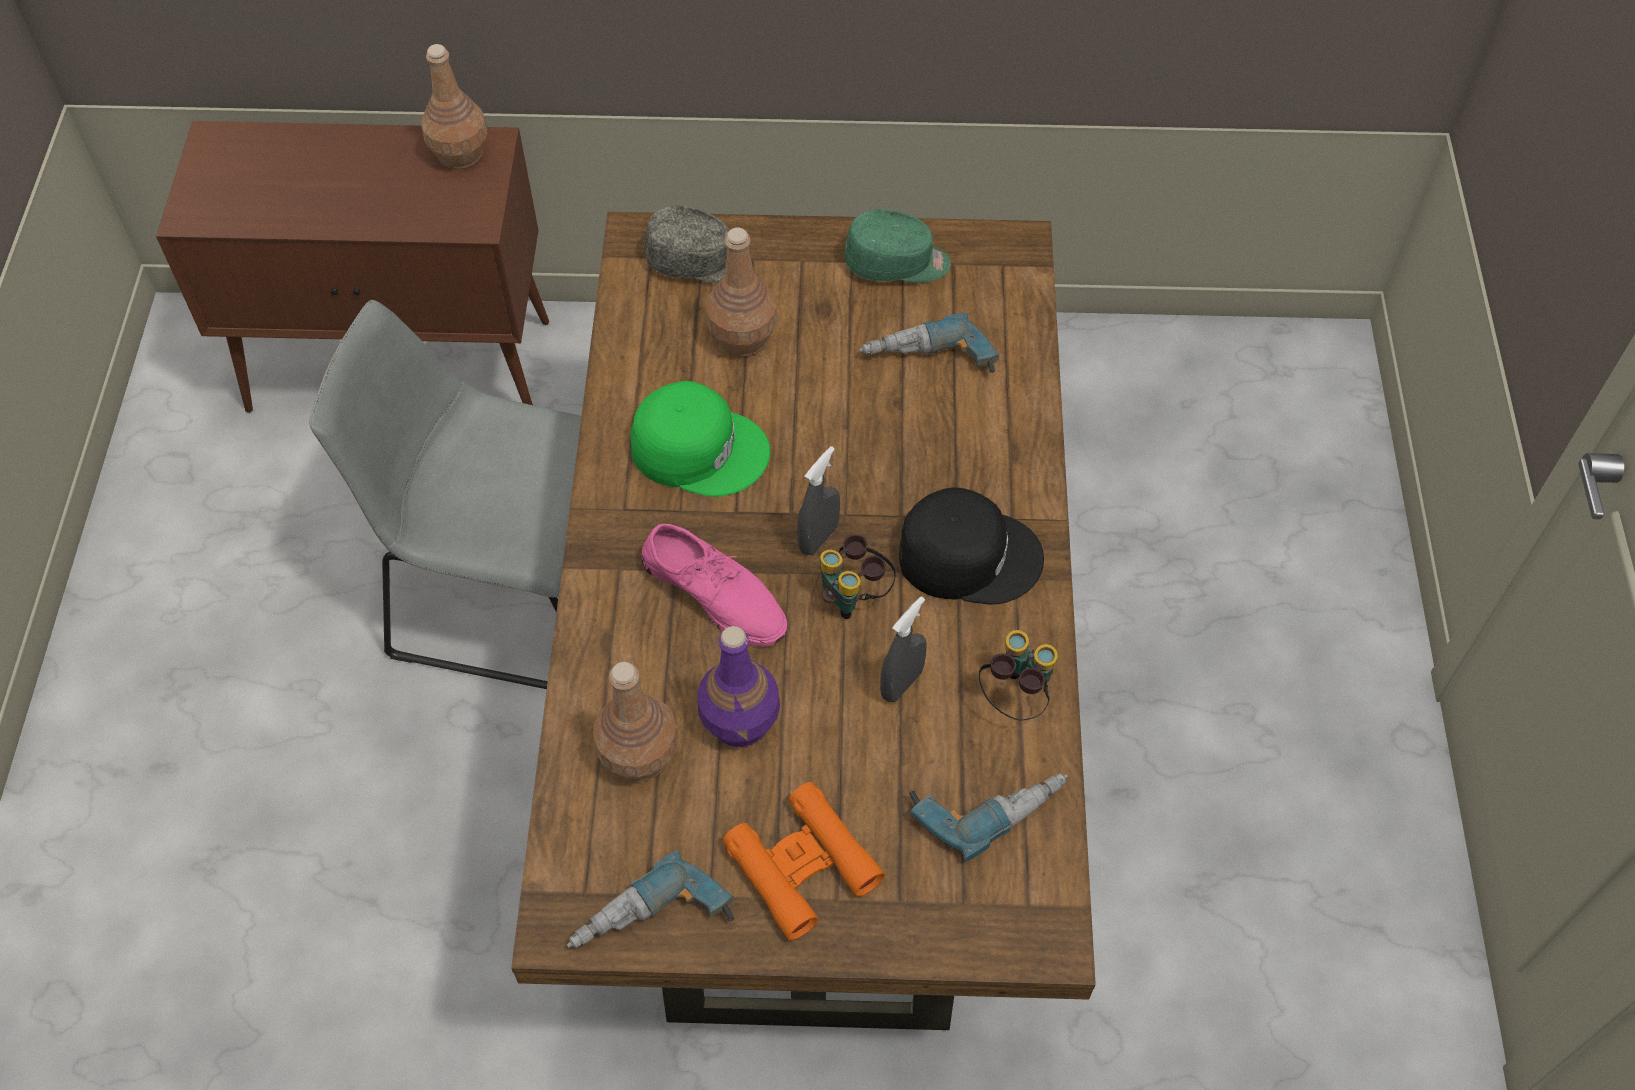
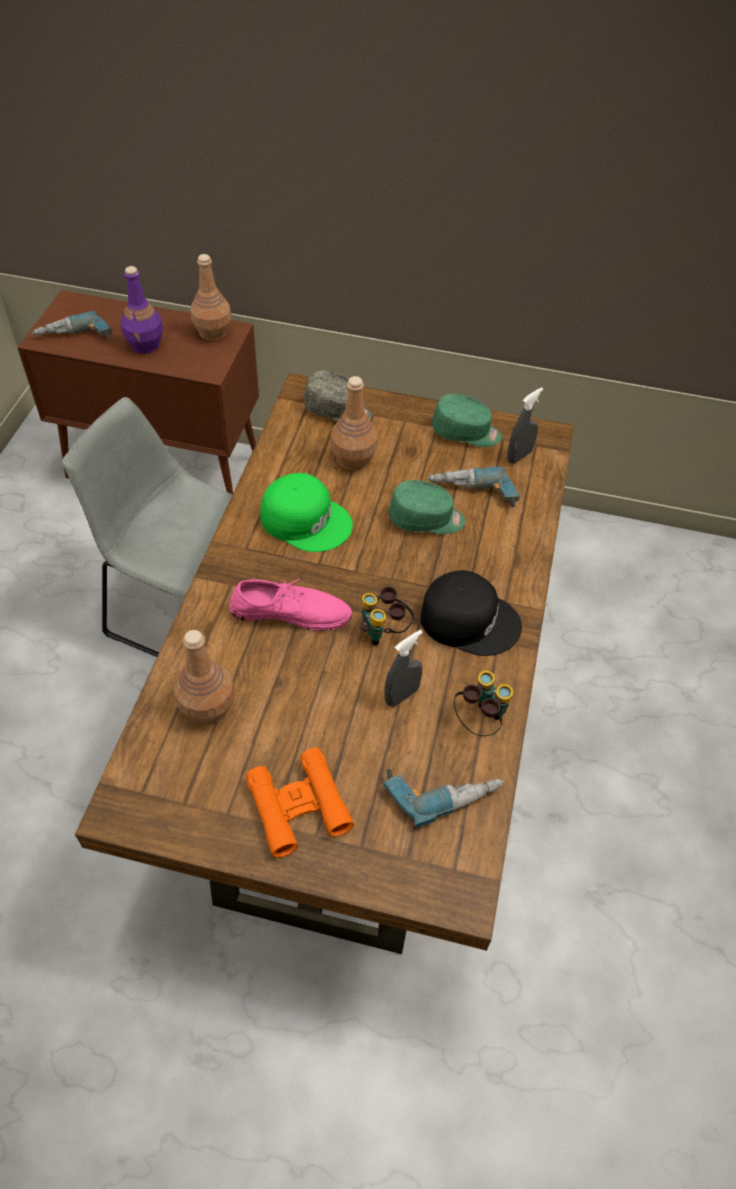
camera: 10 degrees right, 5 degrees down
(653, 929) = (181, 828): power drill -> power drill (74, 339)
(715, 592) = (290, 611): pink shoe -> pink shoe turned 45 degrees counterclockwise
(741, 721) = (283, 699): purple bottle -> purple bottle (146, 345)
(818, 538) = (369, 590): grey spray bottle -> grey spray bottle (519, 456)
(872, 413) = (426, 519): none -> green cap

